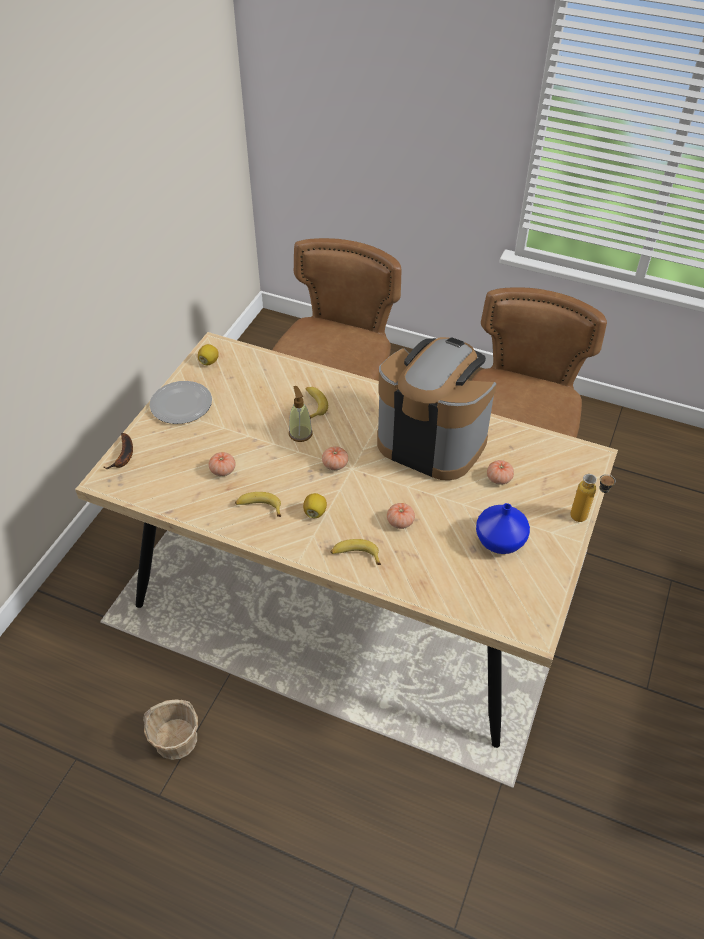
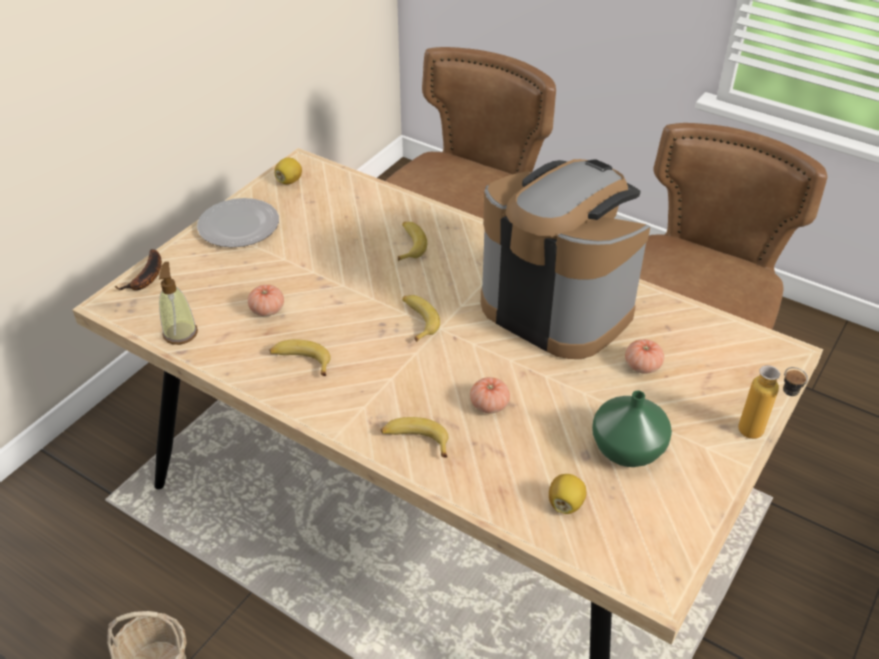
camera: 10 degrees right, 5 degrees down
(300, 433) = (382, 277): soap dispenser -> soap dispenser (180, 333)
(315, 512) = (374, 377): lemon -> lemon (565, 503)
(335, 464) = (418, 320): tomato -> banana
(500, 542) = (627, 450): blue vase -> green vase

